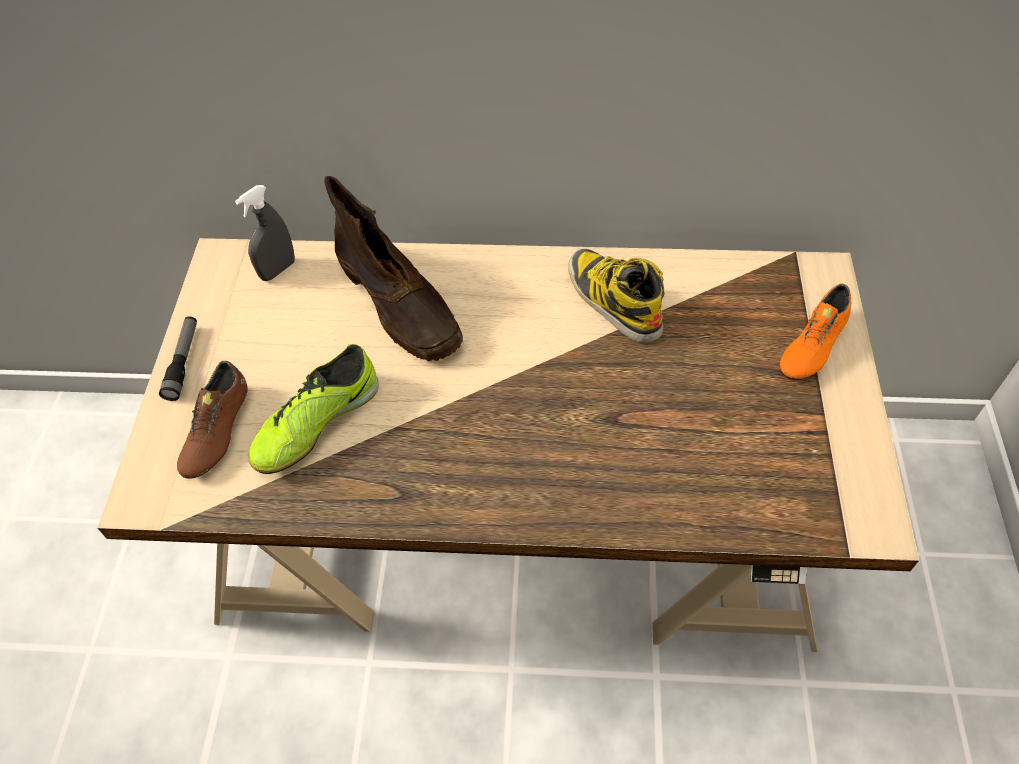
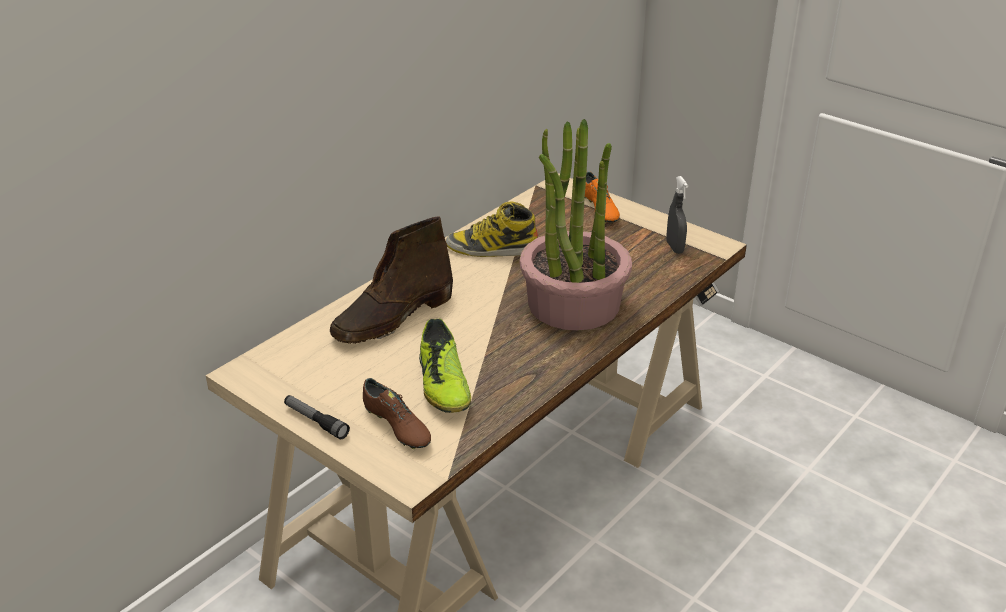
camera: 55 degrees left, 20 degrees down
(278, 270) = (291, 352): grey spray bottle -> grey spray bottle (674, 247)
(400, 305) = (393, 317): brown boot -> brown boot turned 135 degrees clockwise
(572, 446) = (573, 304): none -> potted plant

